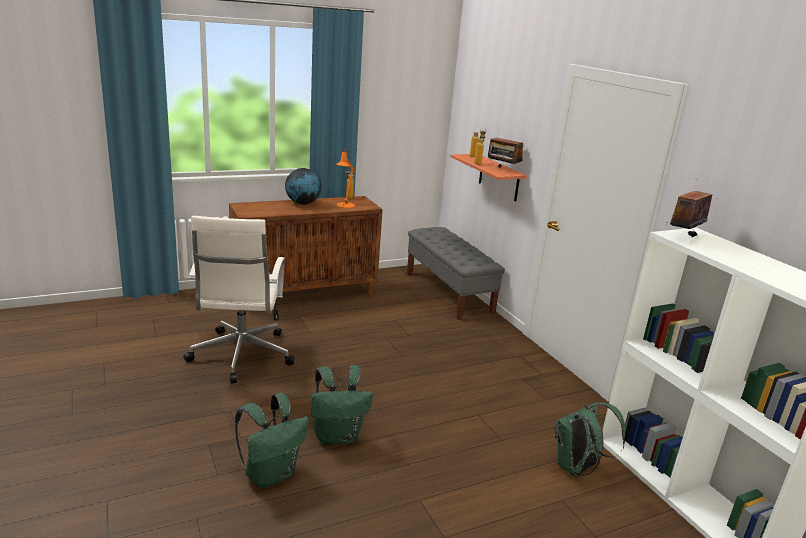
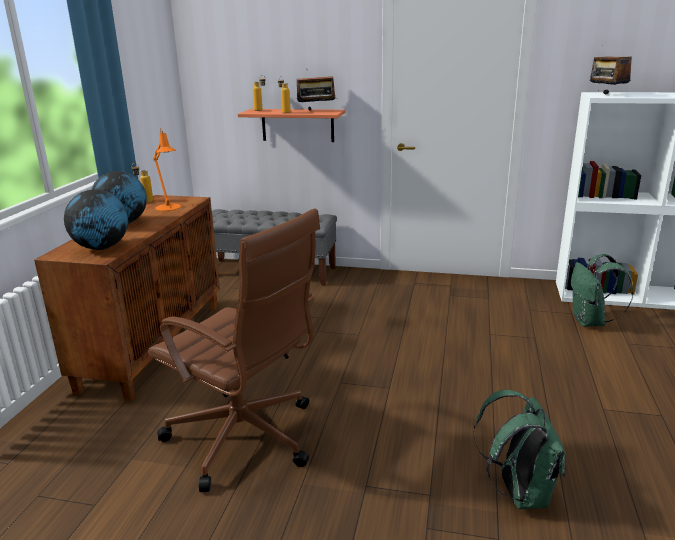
camera: 50 degrees left, 0 degrees up
(241, 356) = (245, 439): white office chair -> brown office chair
(260, 210) = (101, 248): none -> globe
(338, 436) = (474, 421): green backpack -> none

